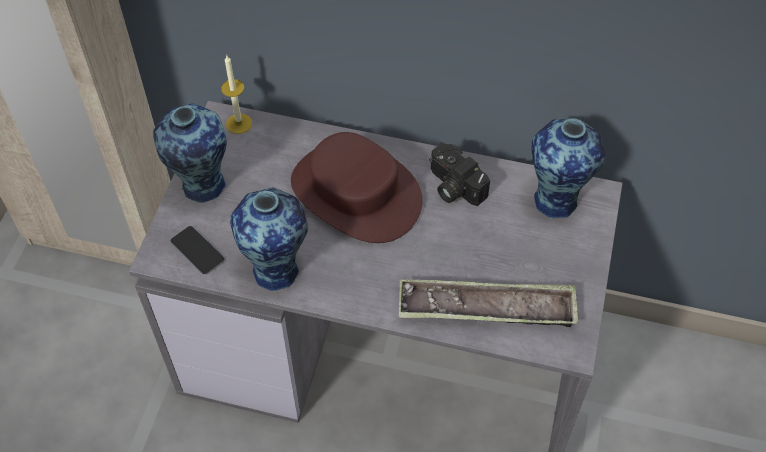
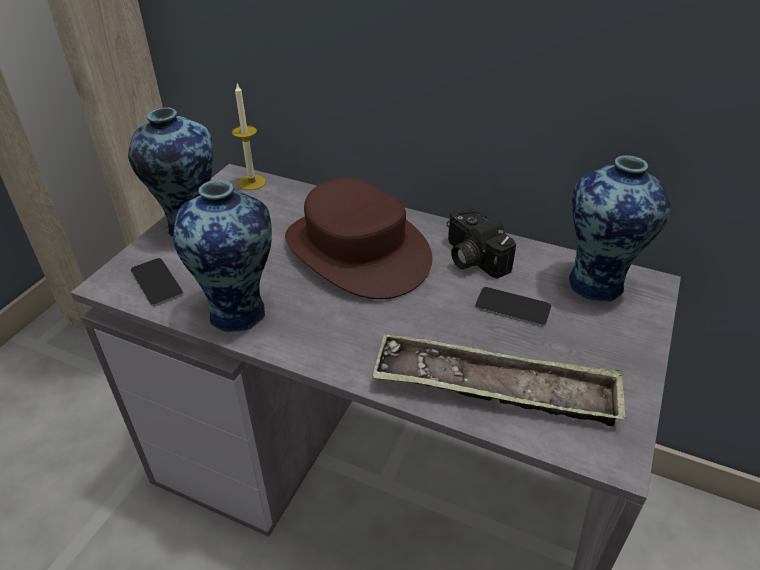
camera: 10 degrees right, 15 degrees down
(492, 233) = (512, 307): none -> phone

